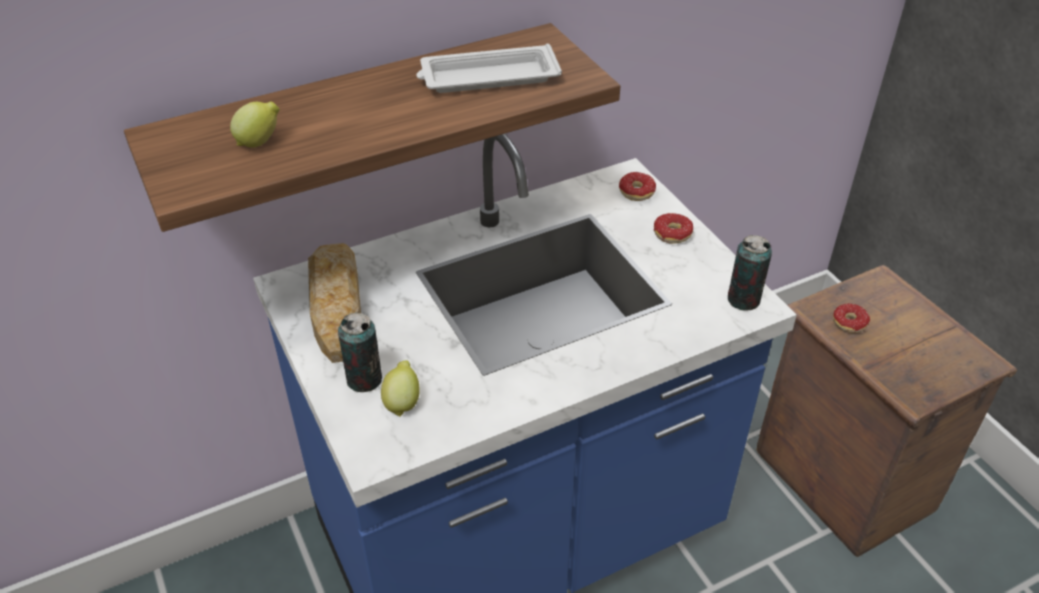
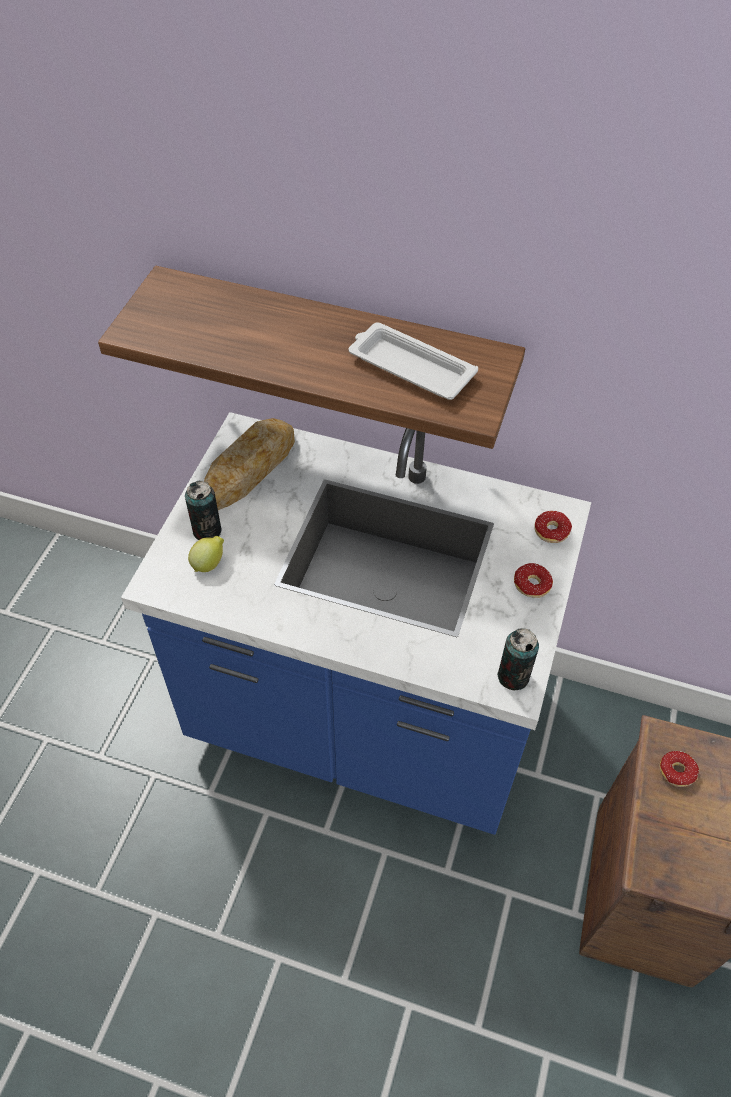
camera: 45 degrees right, 10 degrees up
(260, 142) = (209, 325): lemon -> none

